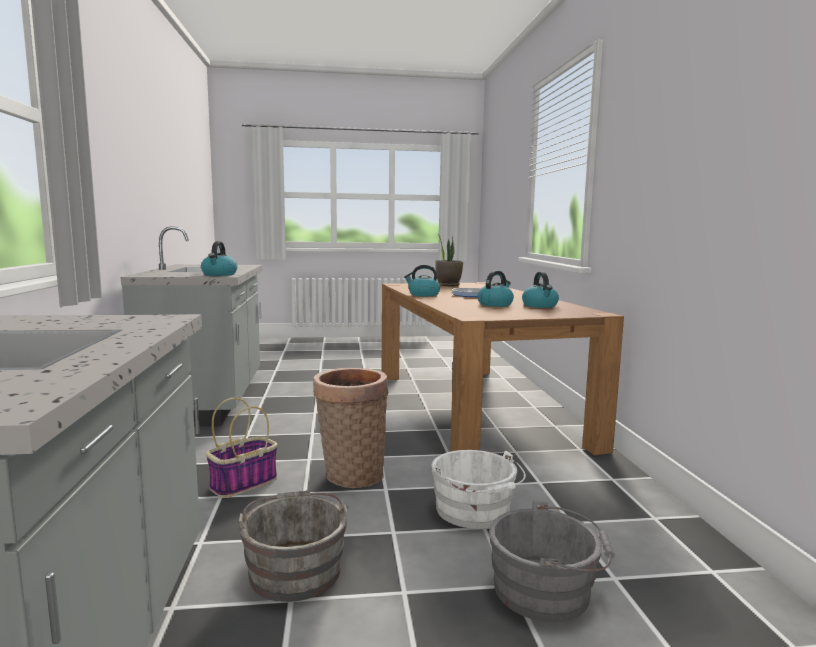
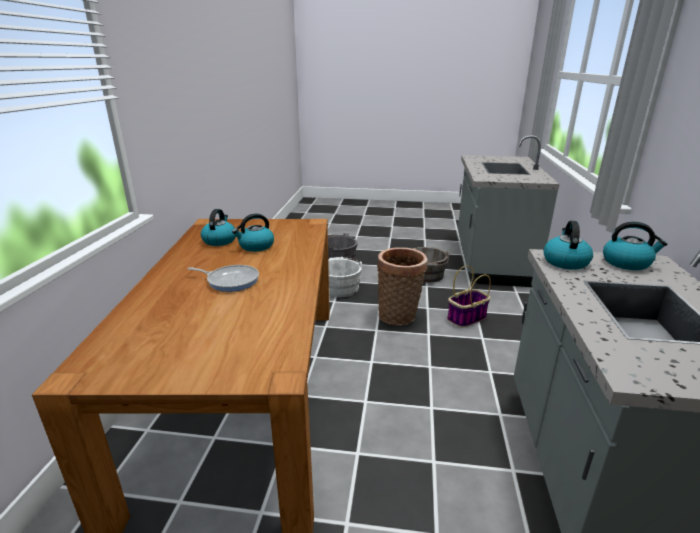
camera: 165 degrees left, 15 degrees up
(423, 294) = (295, 287): kettle -> kettle (627, 263)
(448, 285) = (183, 353): potted plant -> none

